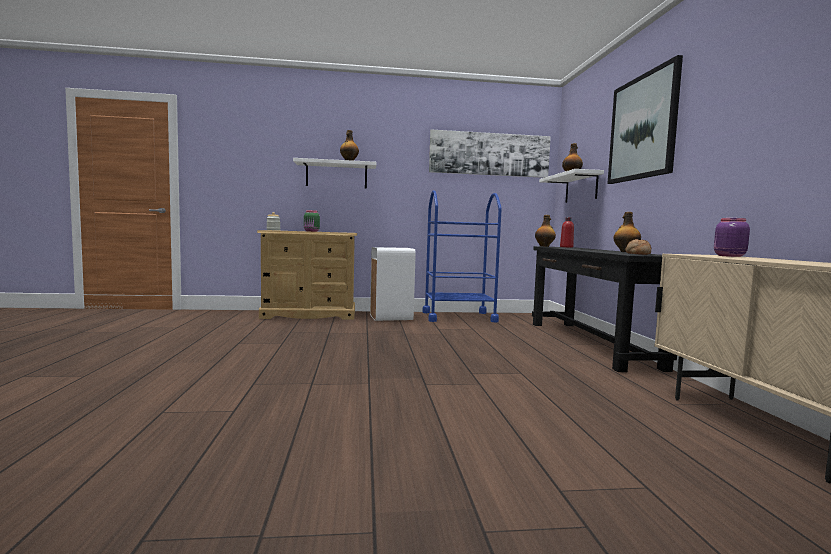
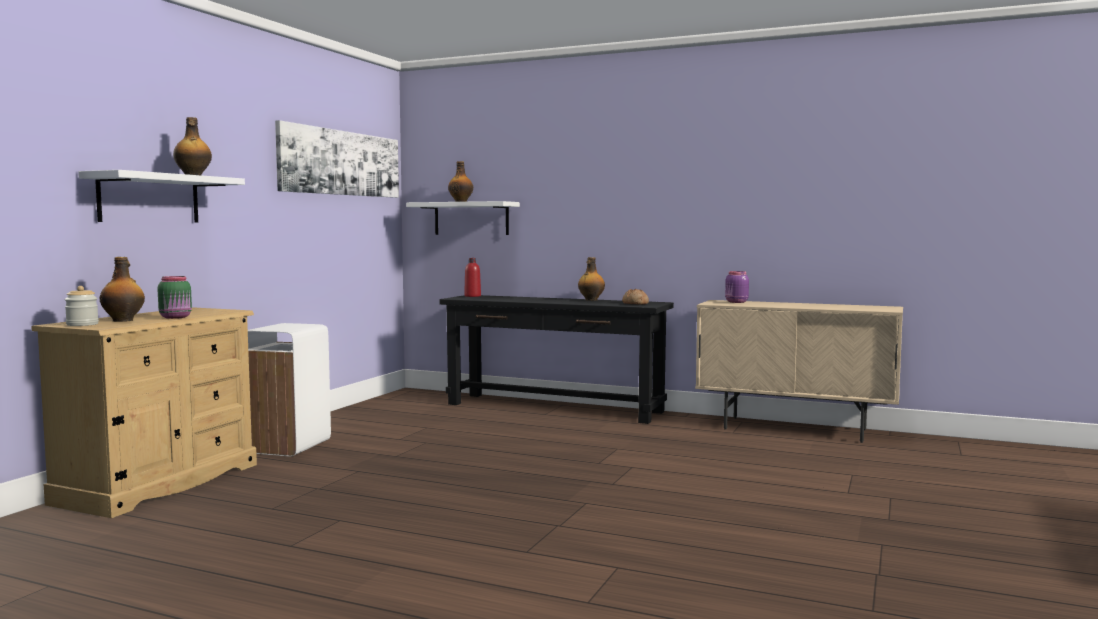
camera: 60 degrees left, 0 degrees up
(458, 317) = (352, 419): blue cart -> none
(544, 246) = (456, 298): bottle -> bottle (123, 320)
(642, 127) = (586, 165): picture -> none

